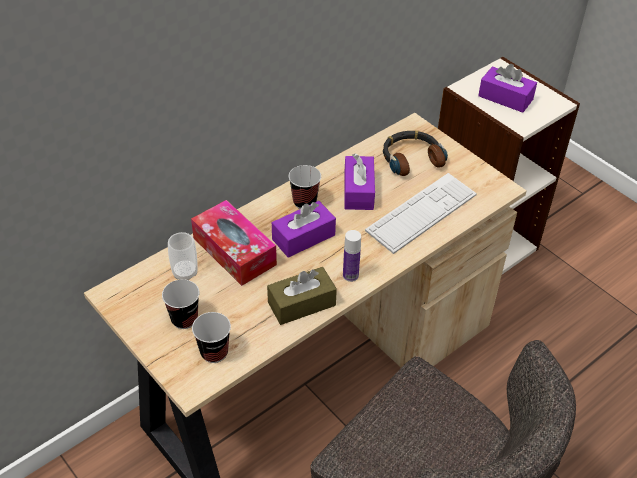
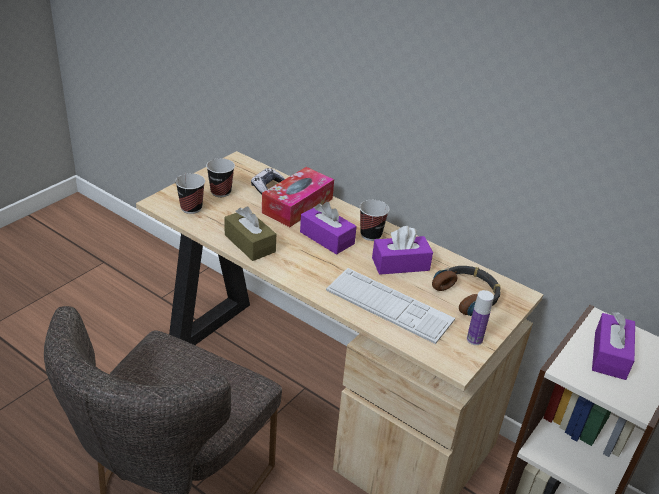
camera: 75 degrees right, 10 degrees down
(185, 272) = (267, 187): cup -> game controller
(350, 275) = (290, 267): bottle -> bottle (474, 339)

